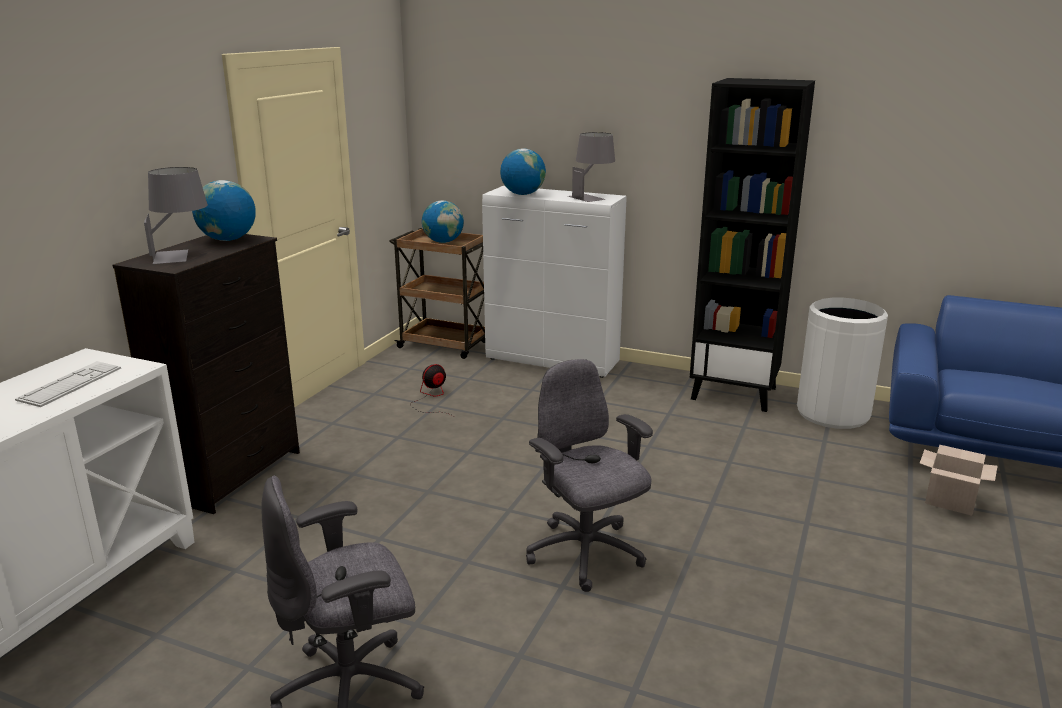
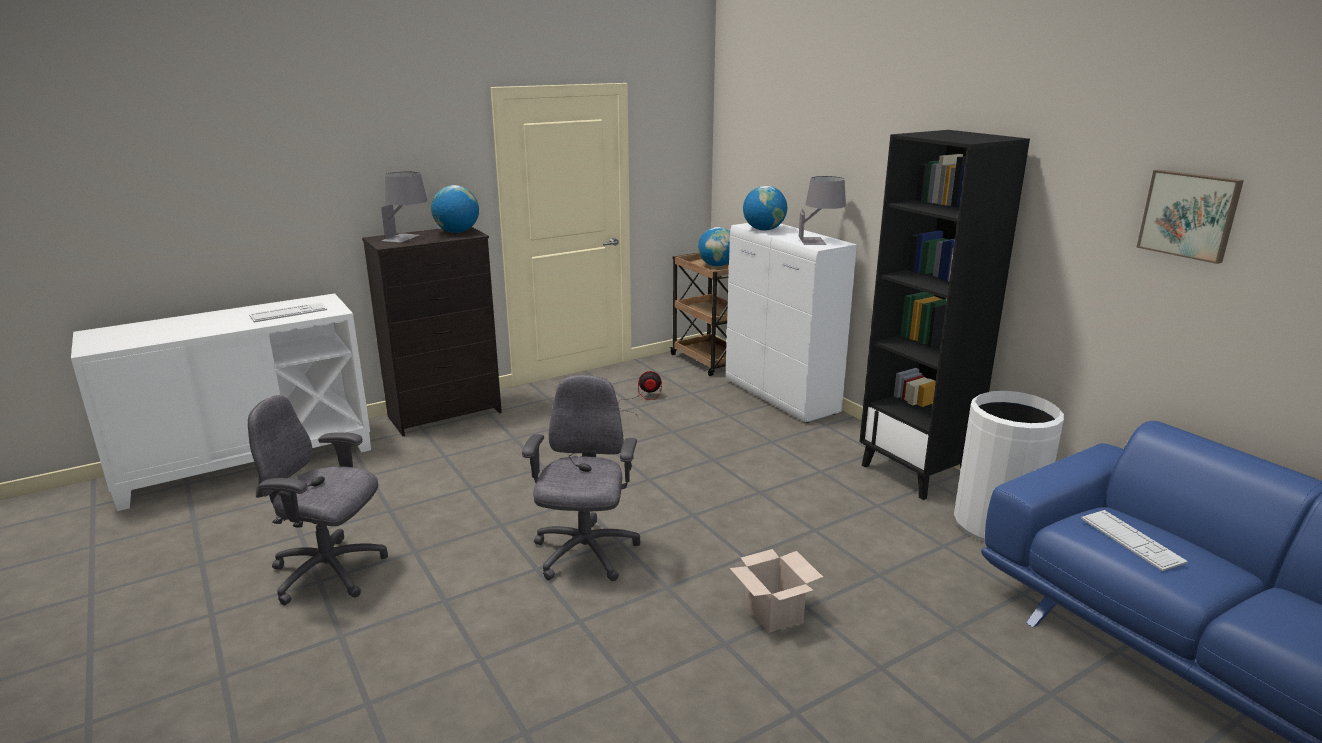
camera: 35 degrees right, 0 degrees up
(951, 501) = (999, 651): cardboard box -> cardboard box (775, 613)
(961, 130) = (1189, 215): none -> picture
(1004, 384) = (1131, 540): none -> keyboard

